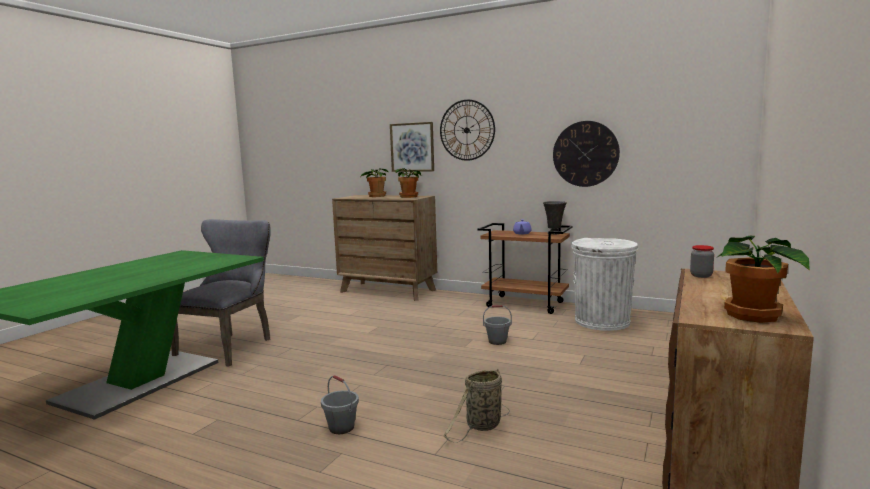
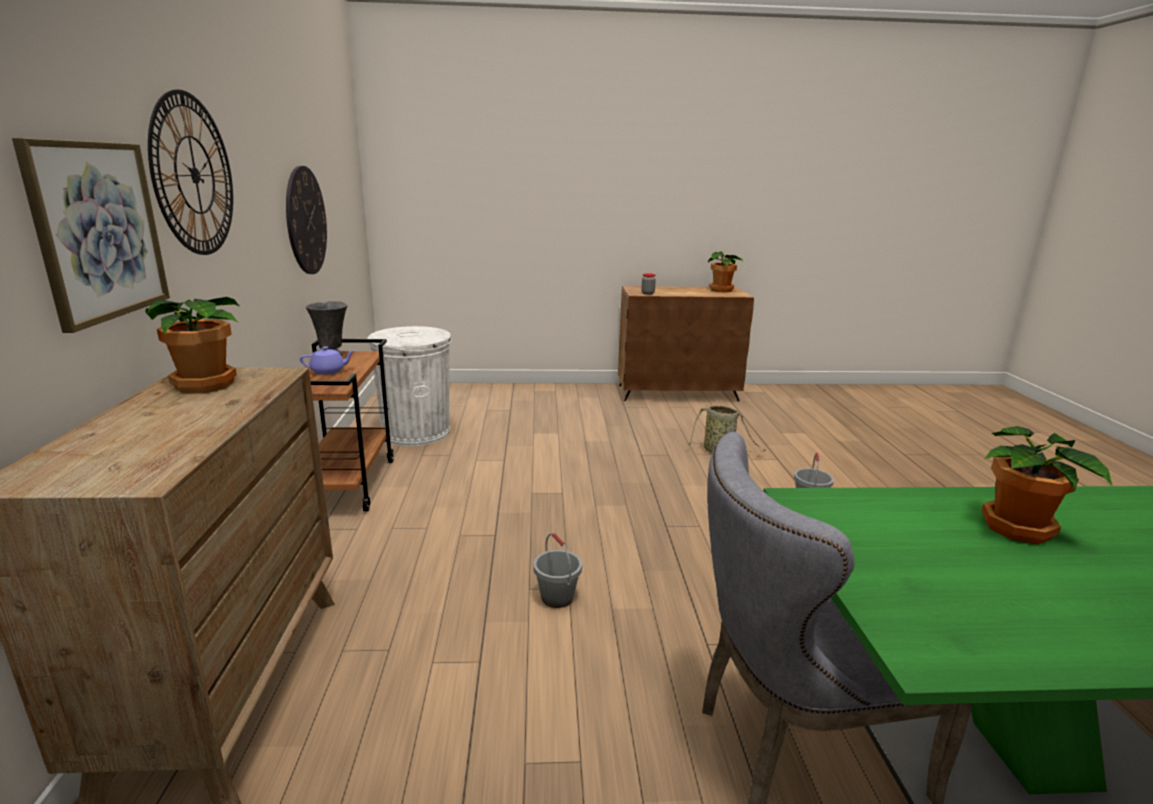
camera: 120 degrees left, 10 degrees up
(376, 196) = (126, 432): potted plant -> potted plant (1019, 530)
(497, 341) = (527, 477): grey bucket -> grey bucket (556, 597)

